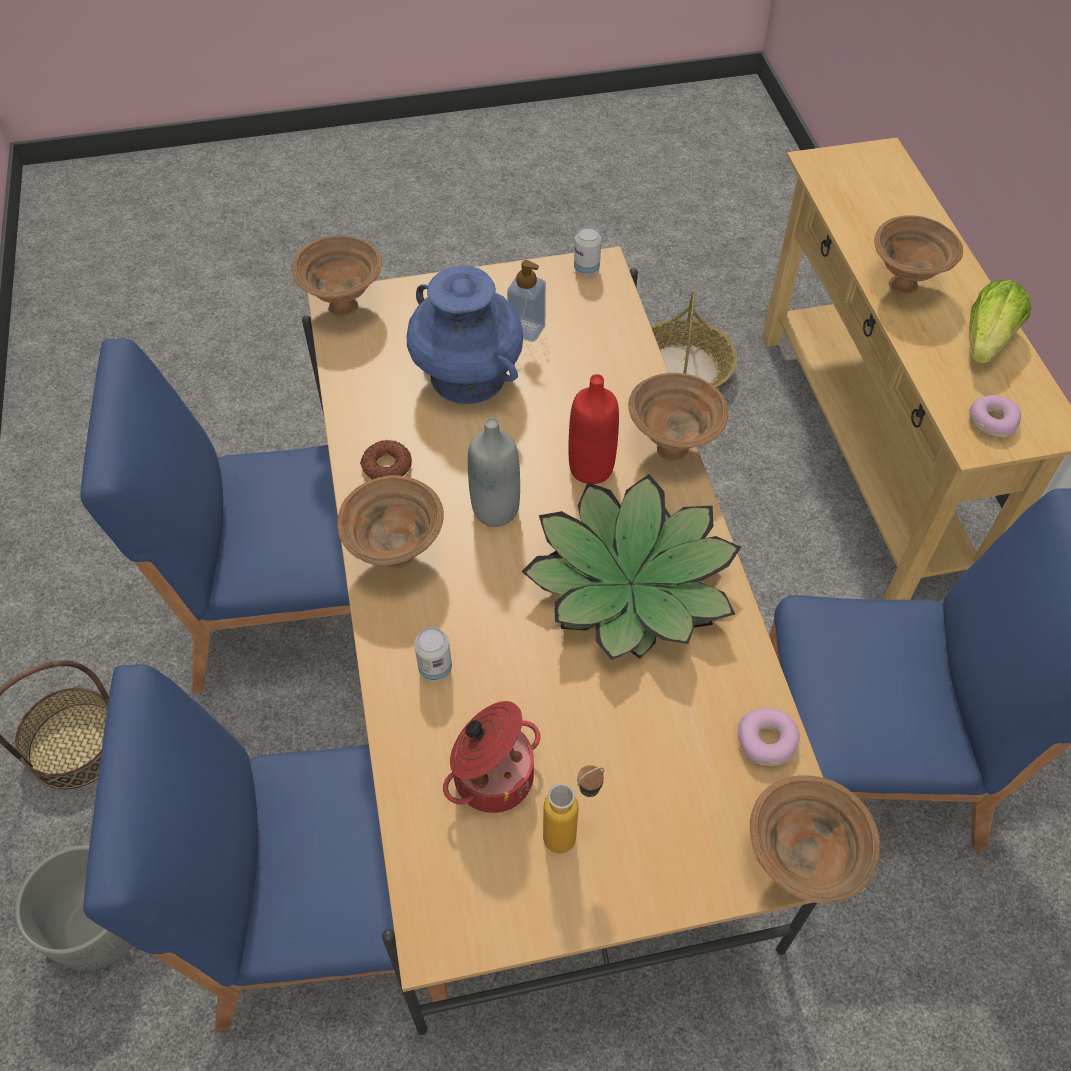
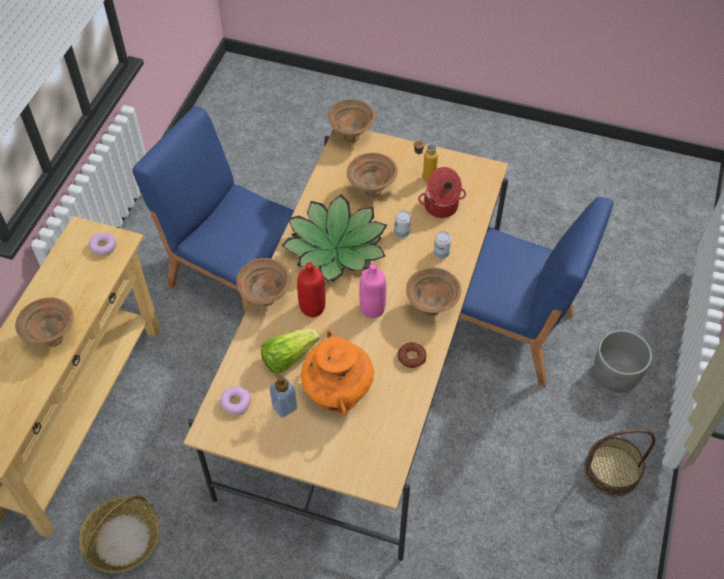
camera: 150 degrees left, 0 degrees up
(286, 609) = (470, 494): blue chair -> none
(344, 305) = (379, 481): brown bowl -> brown bowl (371, 192)
(468, 376) = (337, 391): blue vase -> orange vase
(495, 510) = (372, 308): grey bottle -> pink bottle
(586, 269) = (217, 434): can -> can (402, 232)
(767, 741) = (330, 172): donut -> donut (236, 403)
(987, 340) = (53, 286): lettuce -> lettuce (288, 357)

